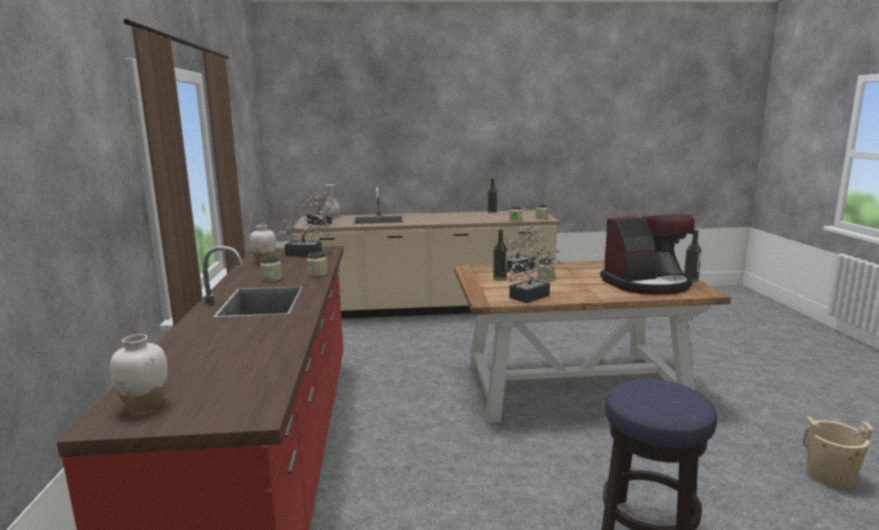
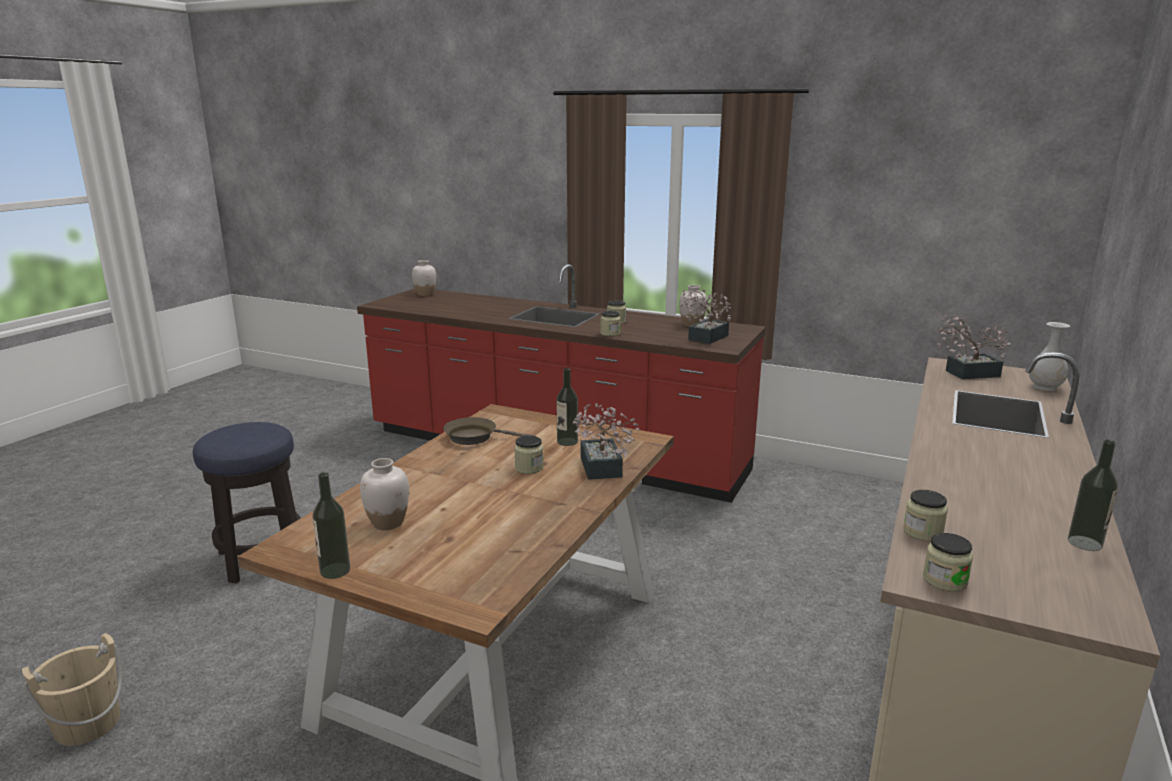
camera: 120 degrees right, 5 degrees up
(533, 295) = (475, 437): potted plant -> brown frying pan
(647, 284) = (388, 523): coffee machine -> white vase

